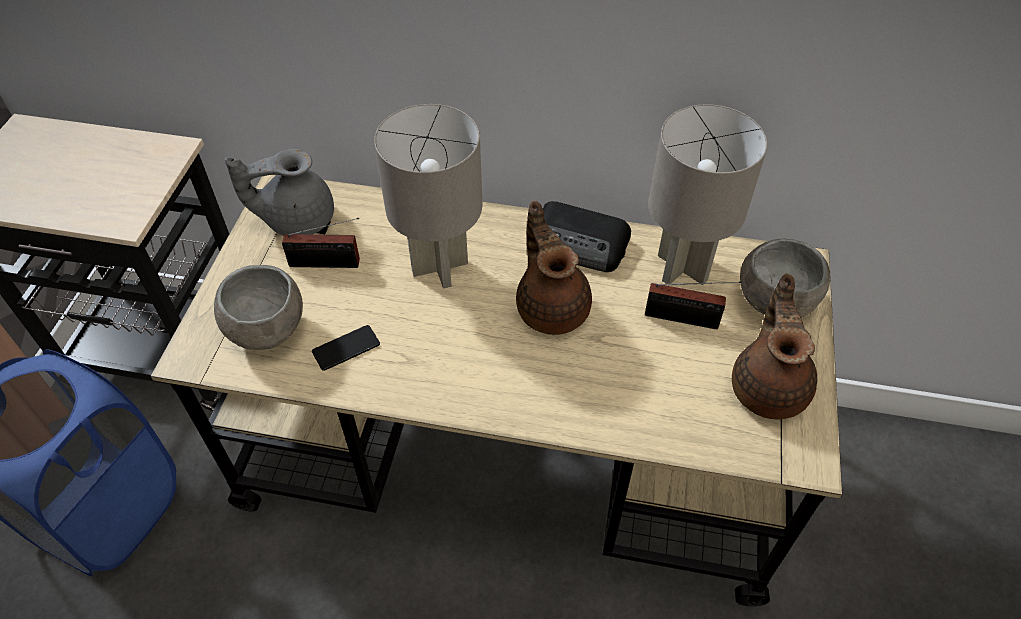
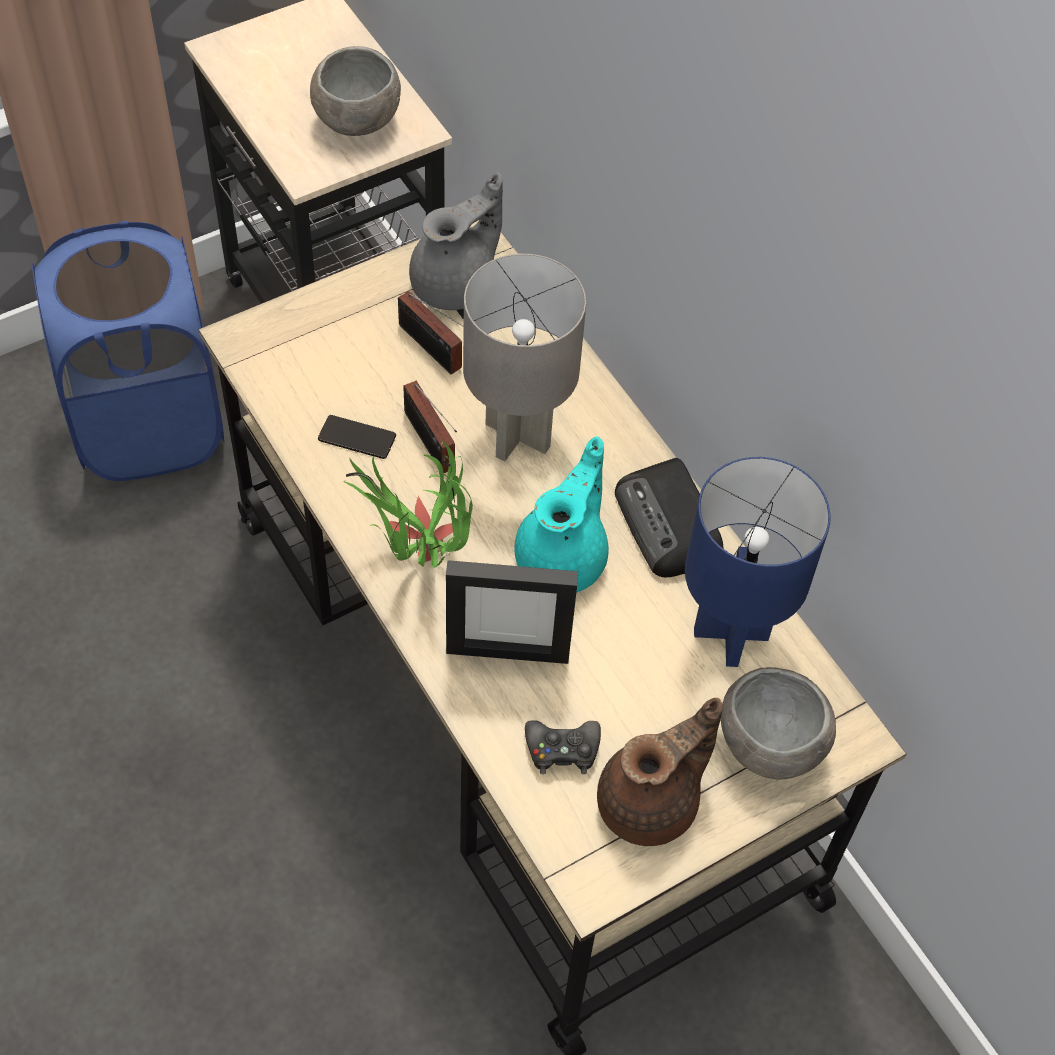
camera: 45 degrees right, 5 degrees up
(267, 329) = (319, 366): grey bowl -> grey bowl (358, 121)
(297, 219) = (456, 284): grey teapot -> grey teapot turned 105 degrees clockwise
(477, 381) = (419, 561): none -> potted plant
(552, 306) = (564, 558): brown teapot -> turquoise teapot
(590, 381) = (508, 649): none -> picture frame
(683, 268) = (732, 635): grey table lamp -> blue table lamp
(685, 319) = (664, 680): radio -> radio (430, 444)
(692, 405) = (562, 750): none -> black game controller

